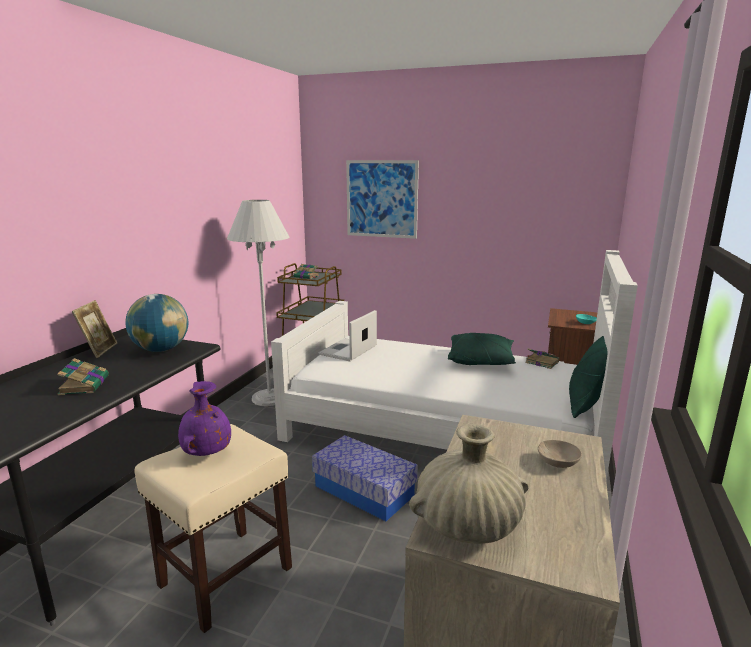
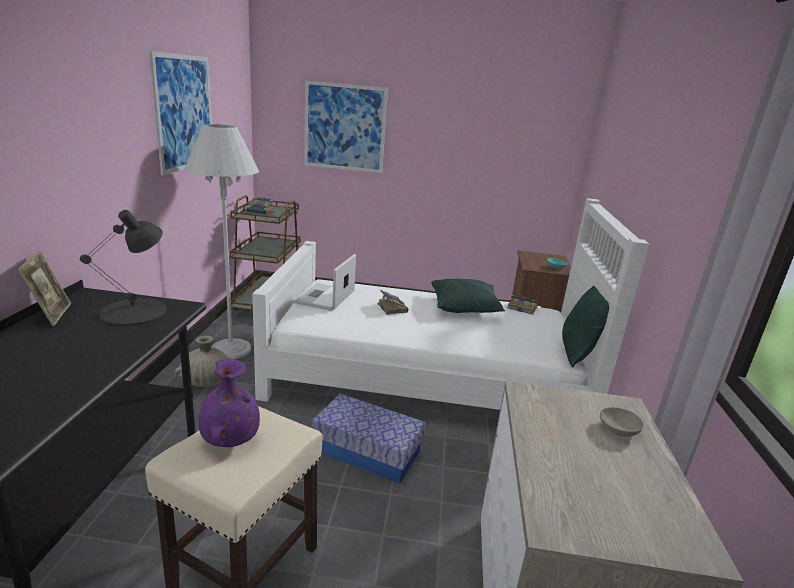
camera: 15 degrees left, 5 degrees up
(85, 385) = (56, 366): book -> book (392, 307)
(161, 349) = (135, 311): globe -> black table lamp
(232, 192) = (184, 112): none -> picture
(467, 525) = (574, 513): beige vase -> beige vase (206, 381)

